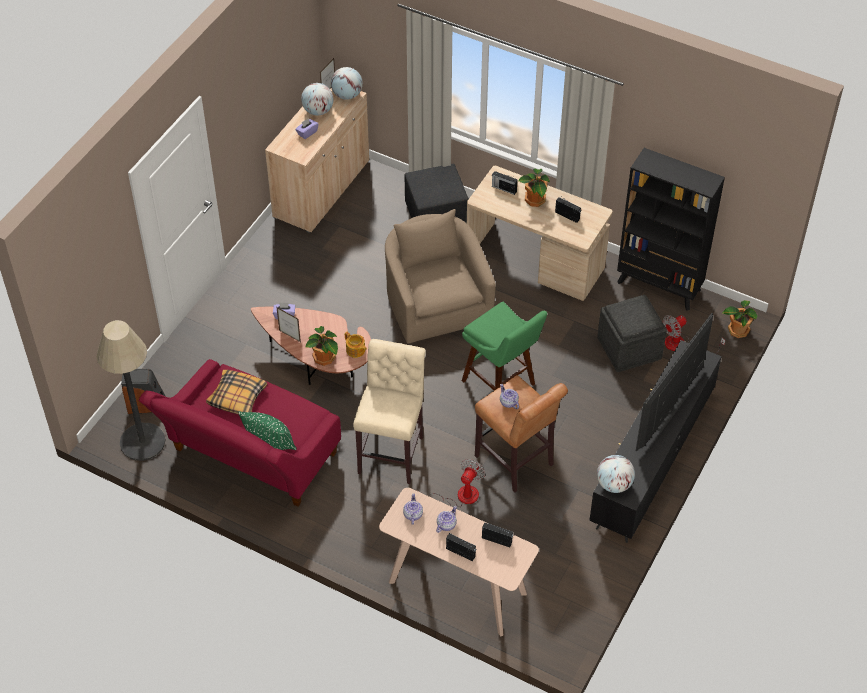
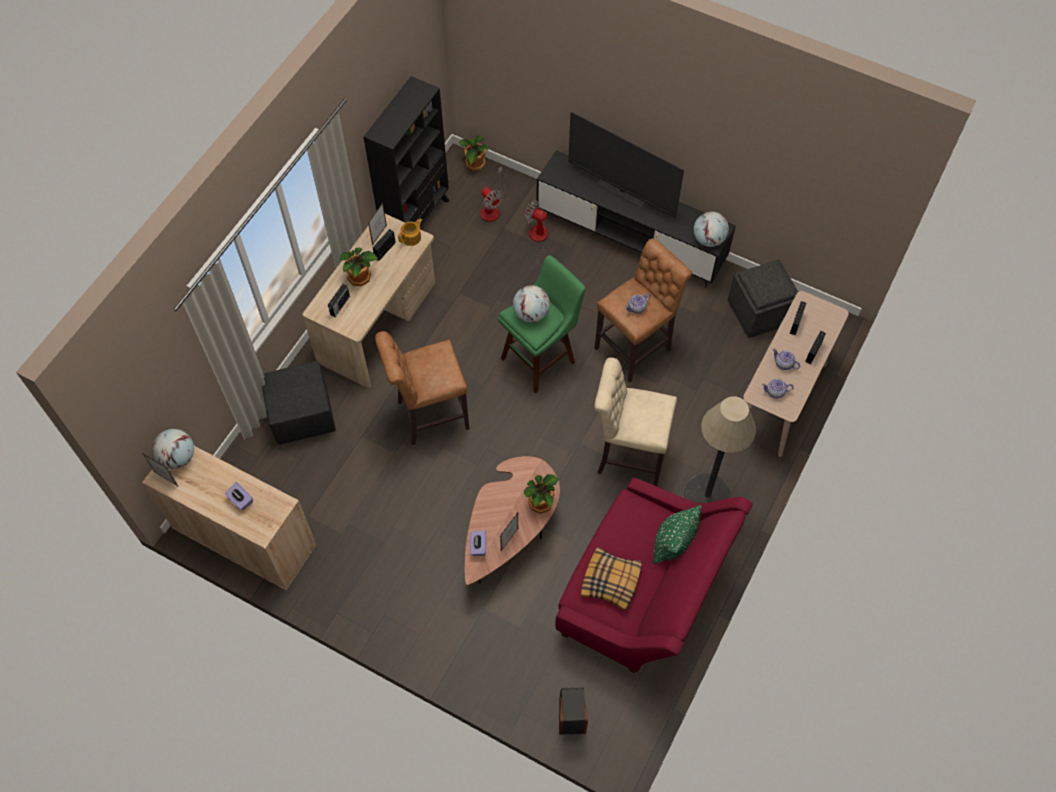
camera: 90 degrees left, 10 degrees up
(142, 442) = (625, 712): floor lamp -> floor lamp (707, 496)
(318, 111) = (202, 489): globe -> globe (531, 314)
(355, 350) = (530, 471): teapot -> teapot (412, 237)
(436, 302) = (429, 416): beige armchair -> brown stool
(459, 496) = (677, 396): fan -> fan (539, 240)
(584, 211) = (379, 235): none -> picture frame
(629, 348) = (495, 250): grey ottoman -> grey ottoman (760, 312)

